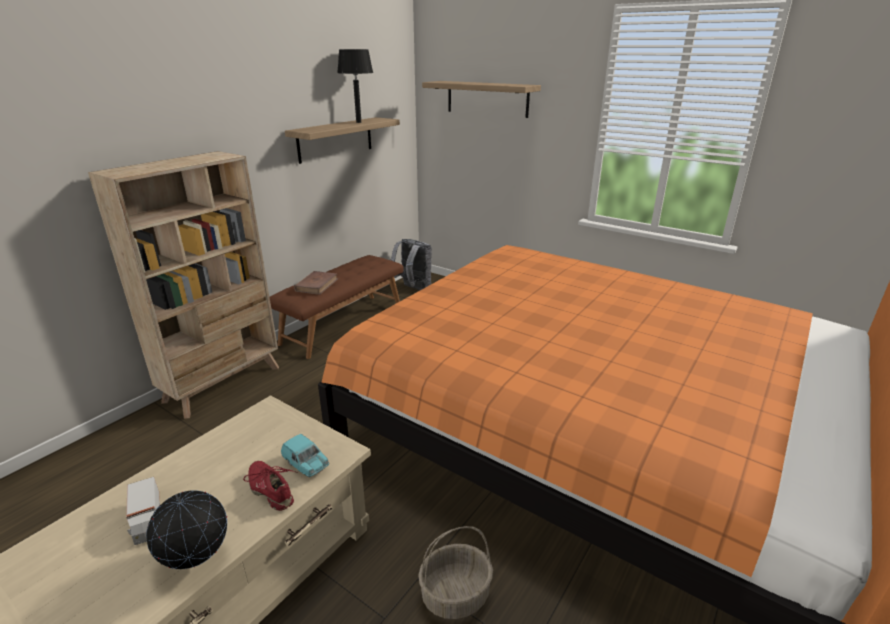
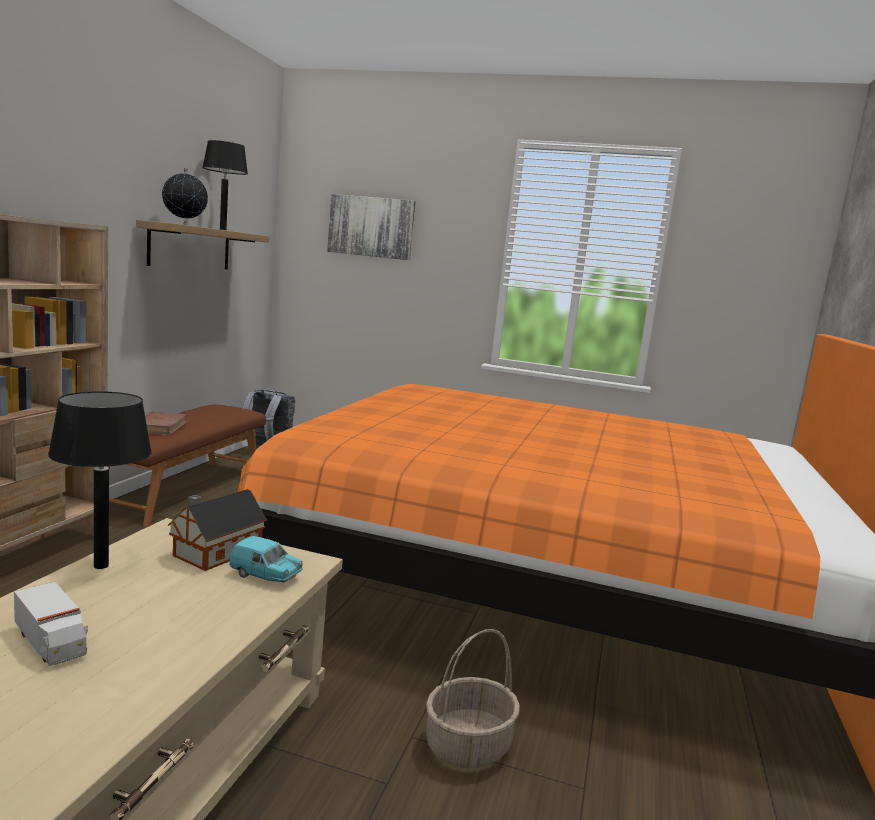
camera: 20 degrees left, 15 degrees down
(198, 560) = (164, 673): globe -> globe (184, 224)
(208, 445) = (101, 565): none -> black table lamp
(271, 490) = (231, 600): red shoe -> none
(284, 436) = (214, 553): none -> toy house
(487, 98) = (371, 227): shelf -> picture

